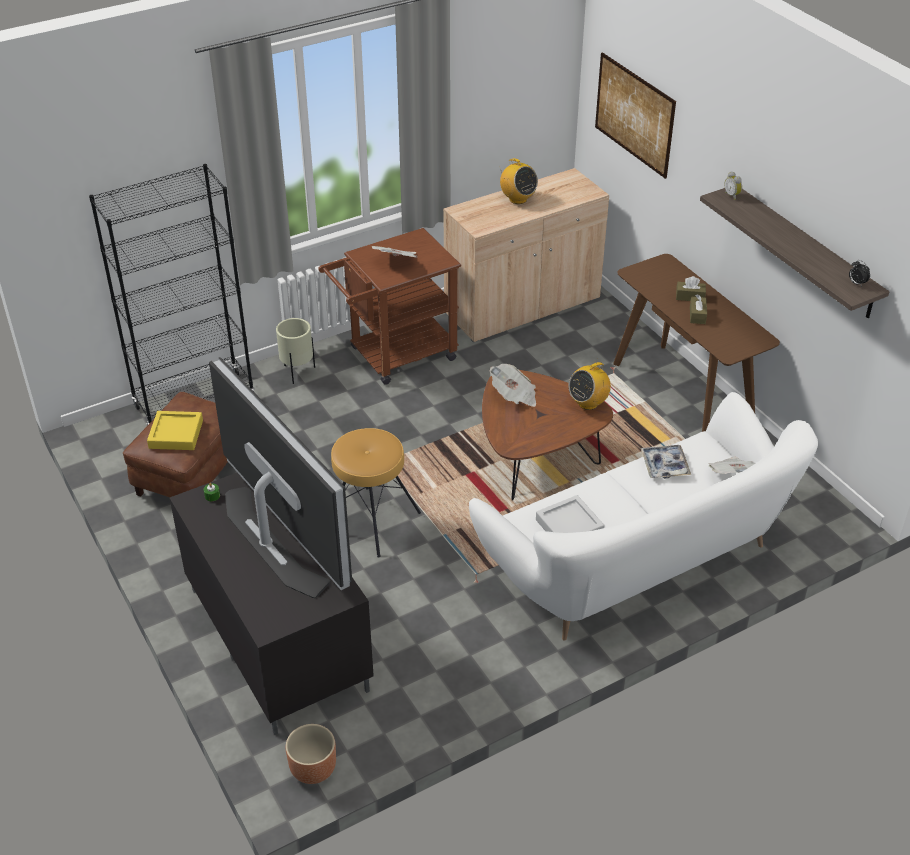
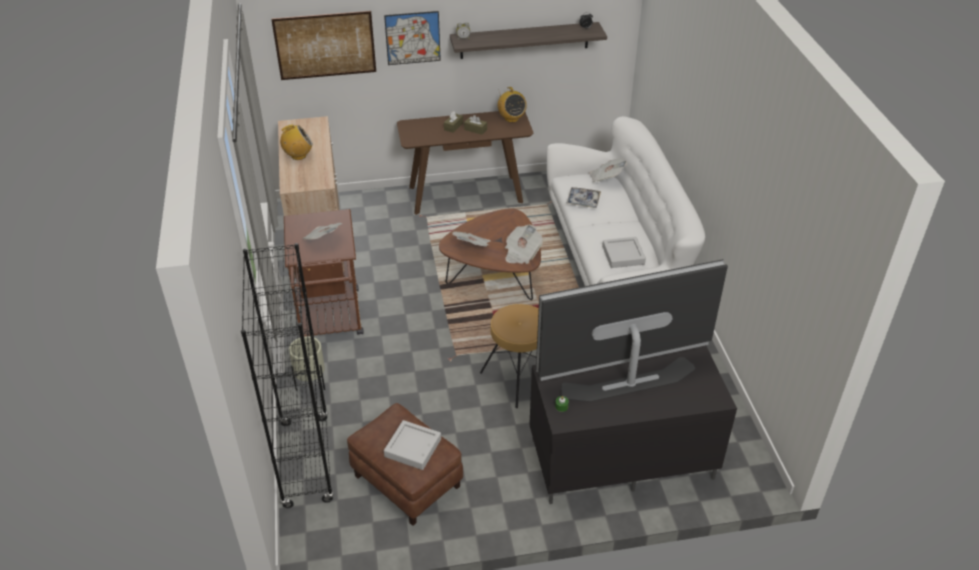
camera: 70 degrees left, 0 degrees up
(176, 434) = (413, 448): yellow tray -> grey tray
(312, 769) = (750, 463): brown planter -> none
(525, 438) = (521, 253): none -> newspaper
(588, 403) = (500, 216): radio -> radio (511, 118)
(703, 162) = (412, 38): none -> picture

